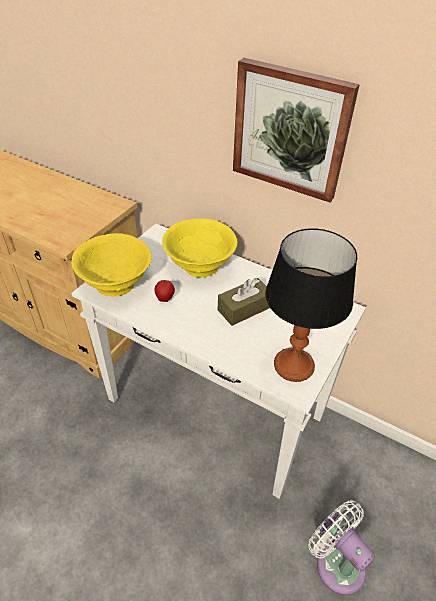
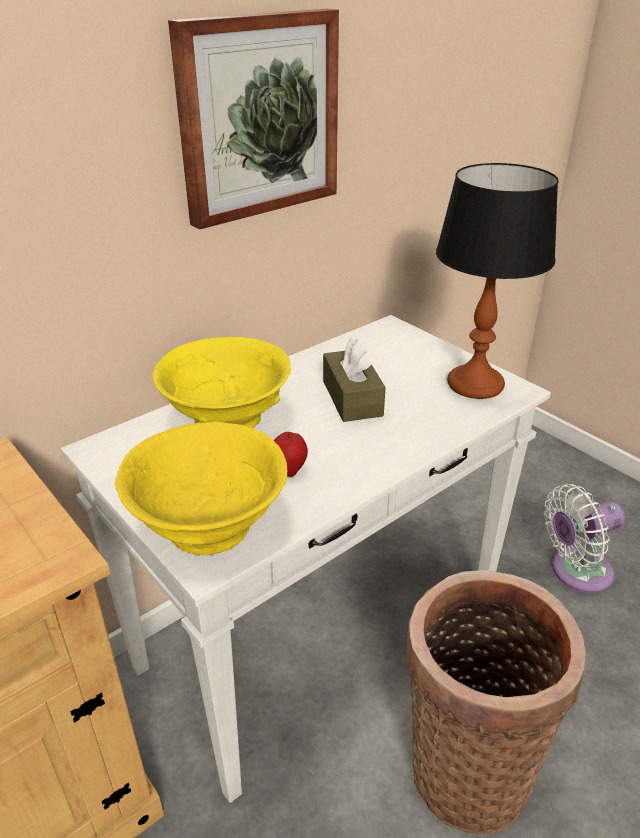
camera: 70 degrees left, 10 degrees down
(154, 502) = (466, 765): none -> basket

